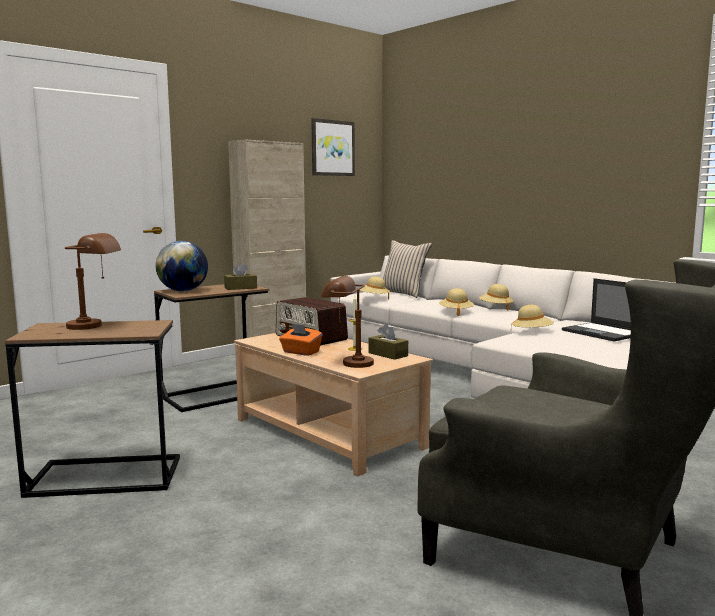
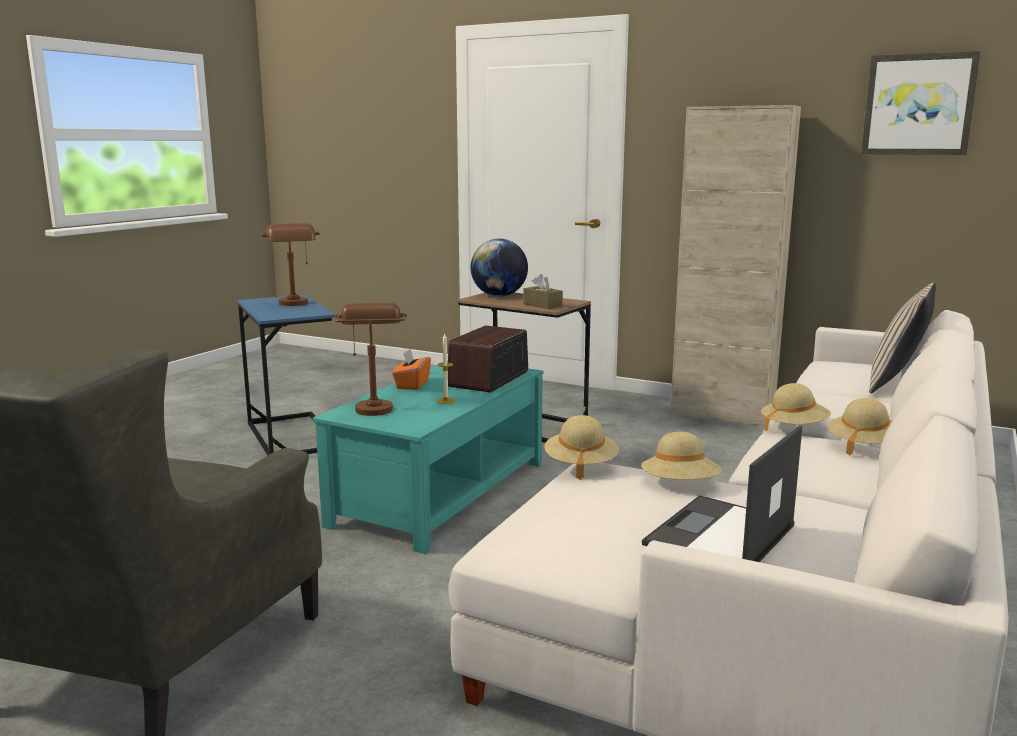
camera: 70 degrees right, 5 degrees up
(105, 476) = (292, 435): brown side table -> blue side table
(329, 433) = (442, 494): beige coffee table -> turquoise coffee table
(374, 298) = (815, 373): beige hat -> beige hat (580, 465)
(388, 354) = (427, 416): brown tissue box -> none

